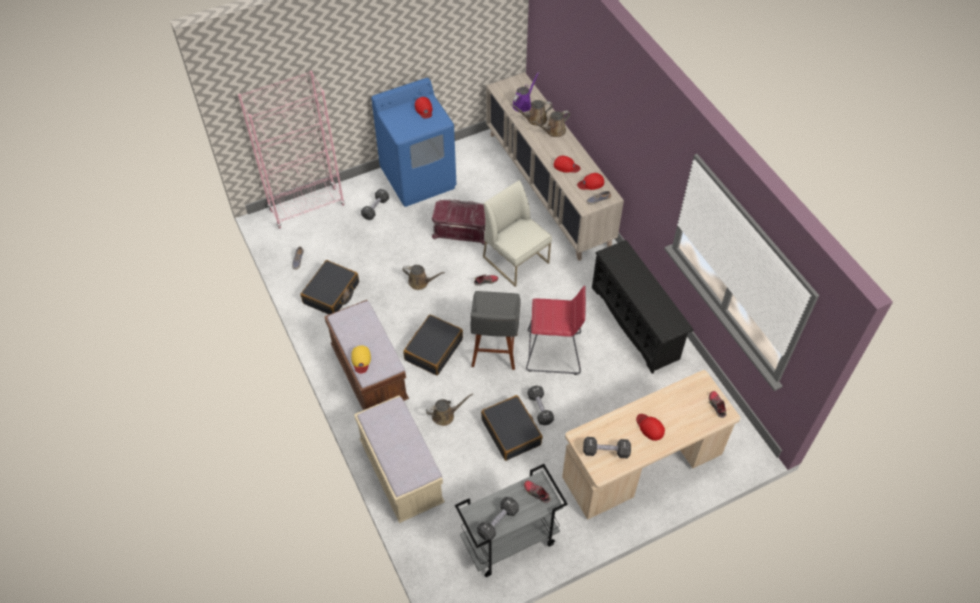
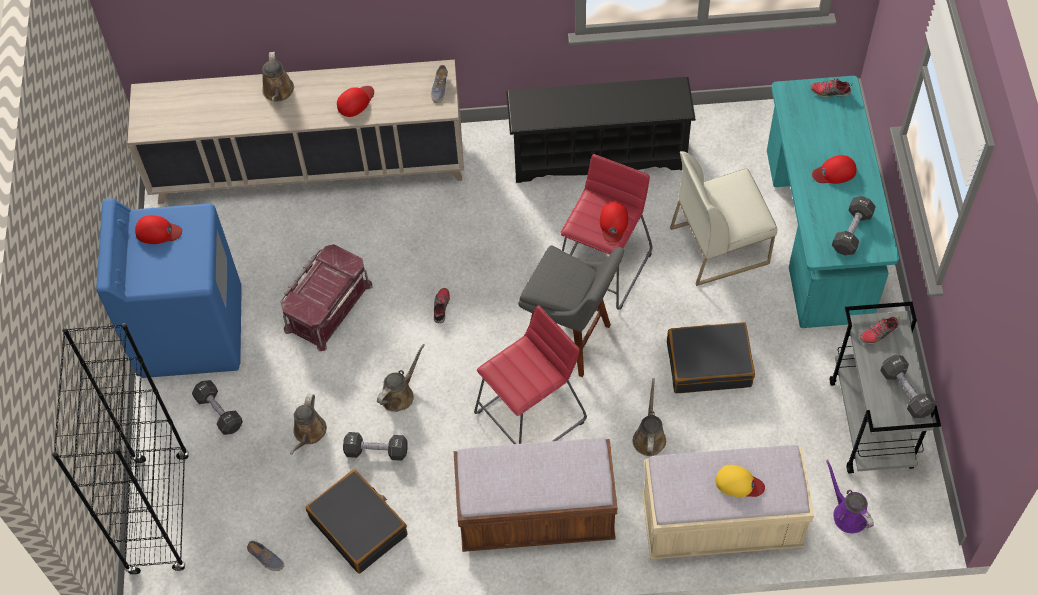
camera: 65 degrees left, 5 degrees up
(307, 207) = (159, 514): pink bookcase -> black bookcase
(361, 360) = (566, 489): yellow cap -> yellow cap (739, 483)
(433, 349) = (530, 416): black suitcase -> red stool
(516, 260) = (422, 255): white chair -> white chair (719, 245)
(523, 104) = (199, 109): purple watering can -> purple watering can (847, 514)
(534, 119) = (240, 106): brown watering can -> brown watering can (309, 433)
(540, 409) = (686, 317): black dumbbell -> black dumbbell (376, 451)
(591, 183) = (404, 84): red cap -> red cap (613, 223)
(642, 467) = (818, 235): beige desk -> turquoise desk

